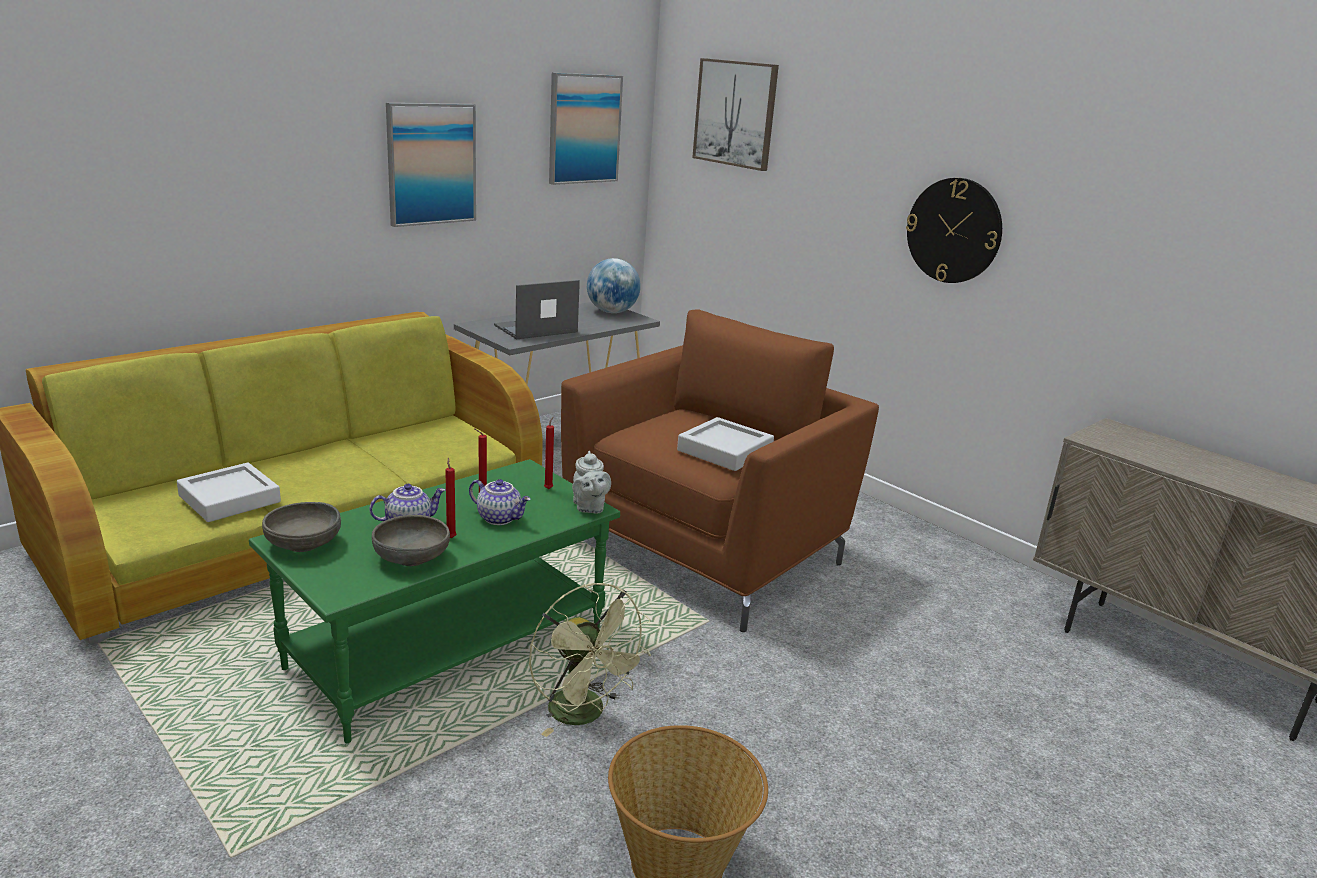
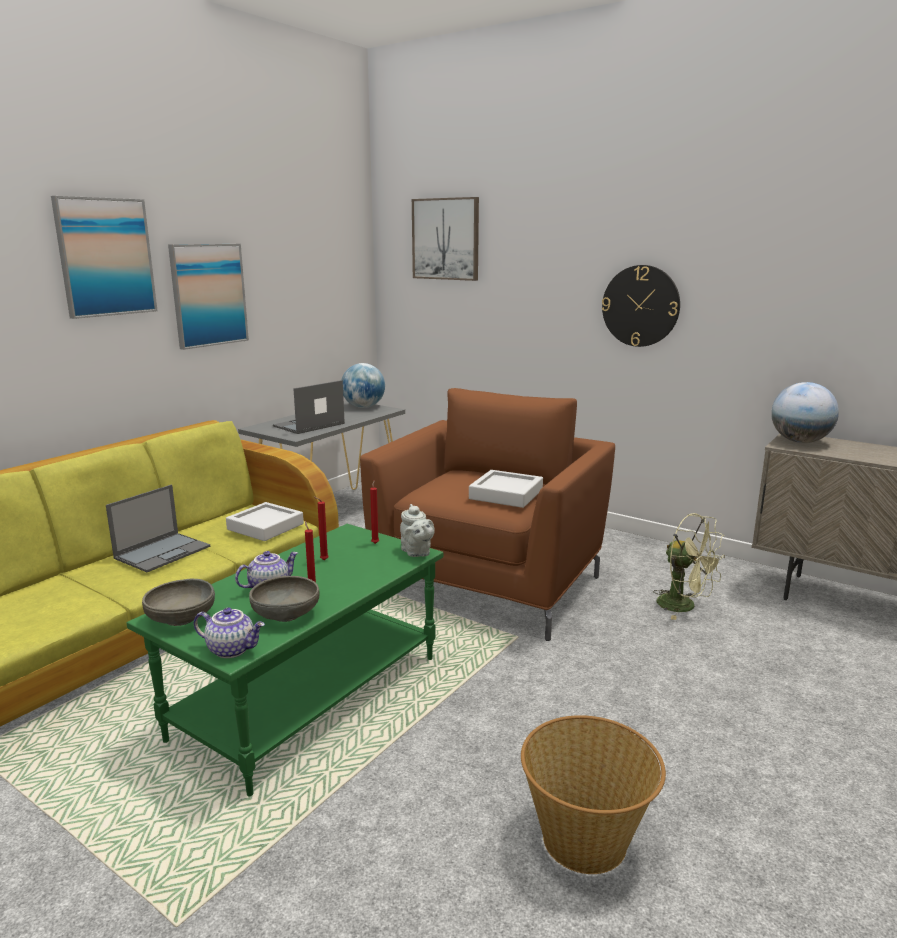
camera: 10 degrees left, 5 degrees down
(229, 499) = (78, 597): grey tray -> grey tray (265, 527)
(334, 460) = (163, 552): none -> laptop
(500, 518) = (346, 571): teapot -> teapot (232, 649)
(584, 129) = (324, 261): picture -> picture (105, 257)
(585, 715) = (451, 731): green fan -> green fan (684, 606)
(1116, 437) = (800, 441): none -> globe

